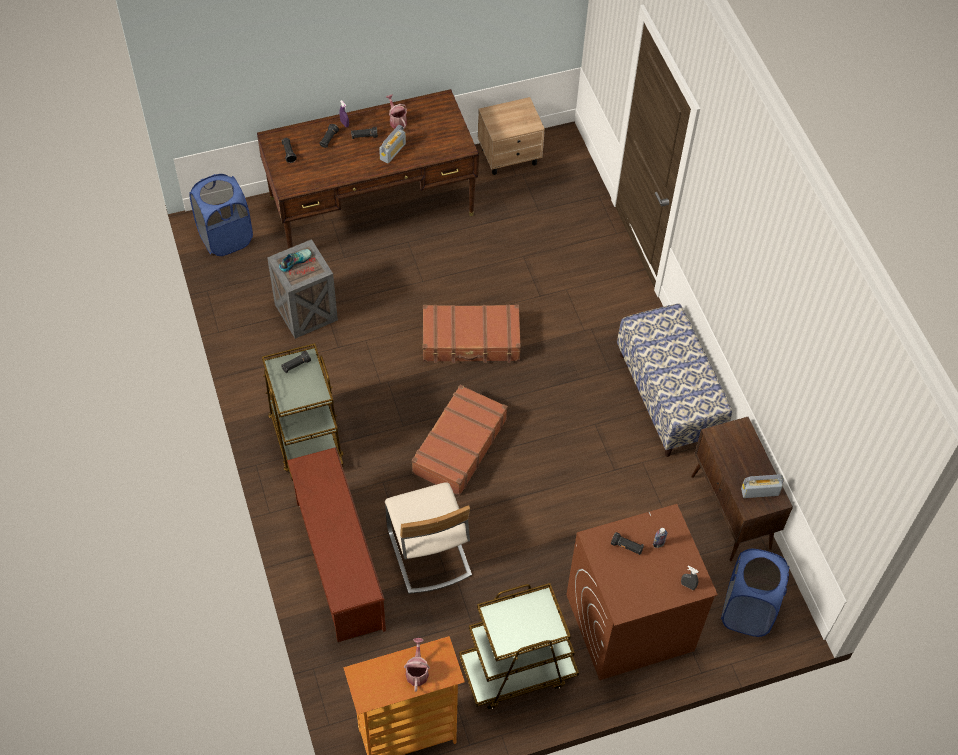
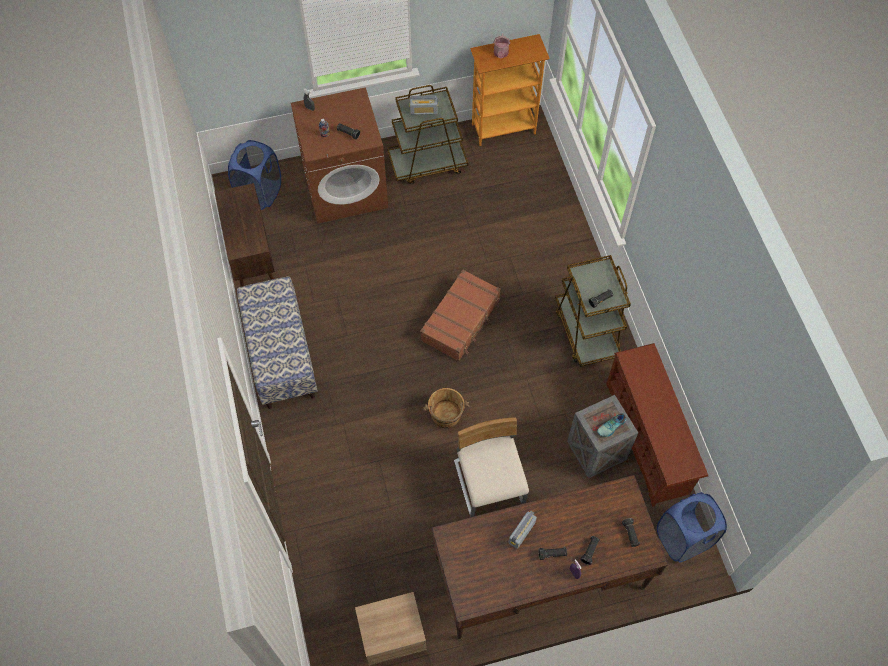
camera: 175 degrees left, 5 degrees up
(338, 564) = (554, 234): brown shoe rack -> brown shoe rack (648, 439)
(397, 120) = (517, 576): watering can -> none
(428, 552) = (487, 240): beige chair -> beige chair (489, 483)
(471, 341) = (446, 415): brown suitcase -> brown bucket
(759, 492) = (236, 202): radio -> radio (423, 111)

